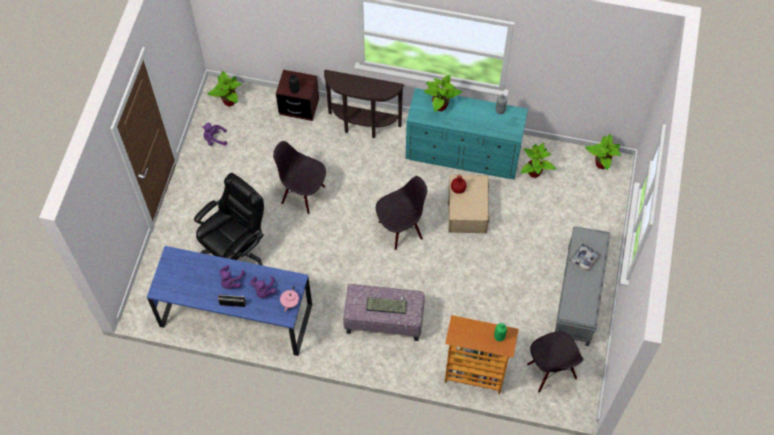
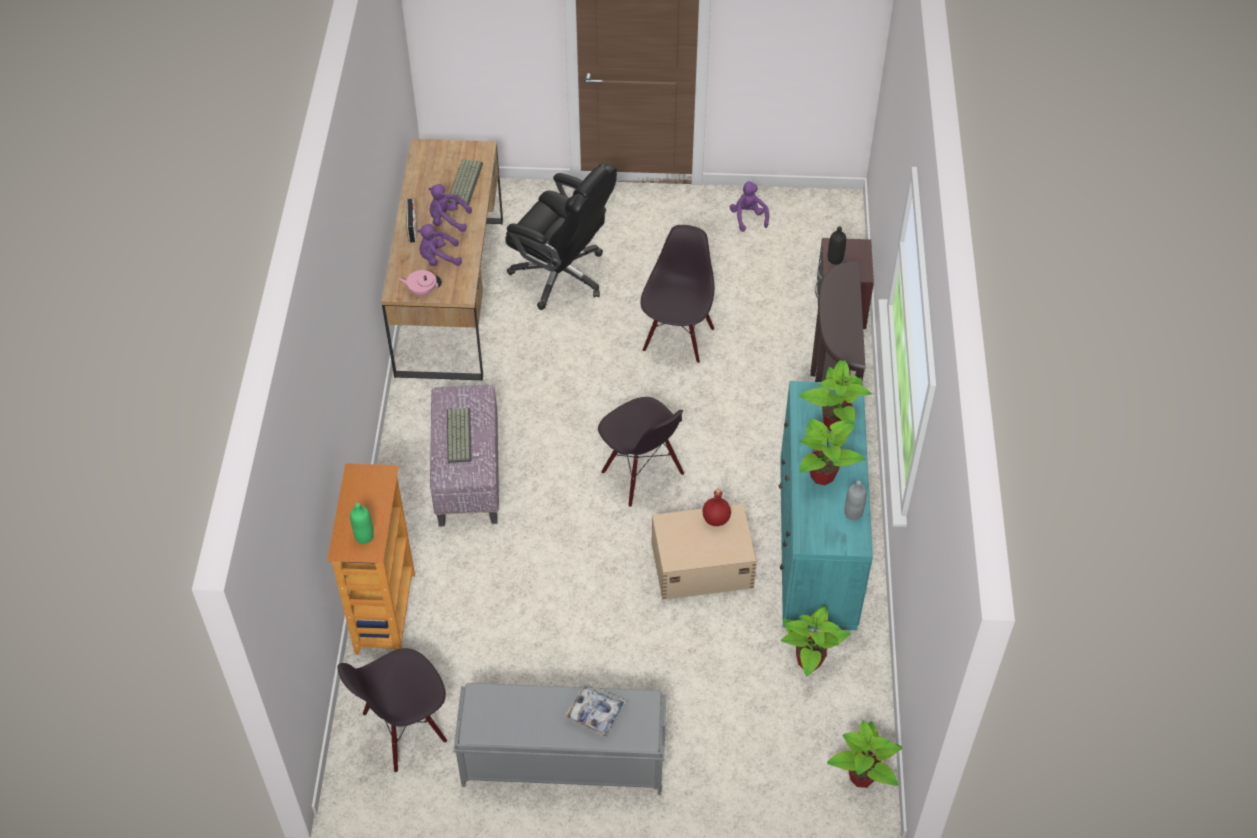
camera: 80 degrees right, 10 degrees down
(198, 268) = (464, 182): none -> keyboard
(229, 101) = (823, 222): potted plant -> potted plant (823, 475)
(236, 315) = (451, 295): blue desk -> brown desk

